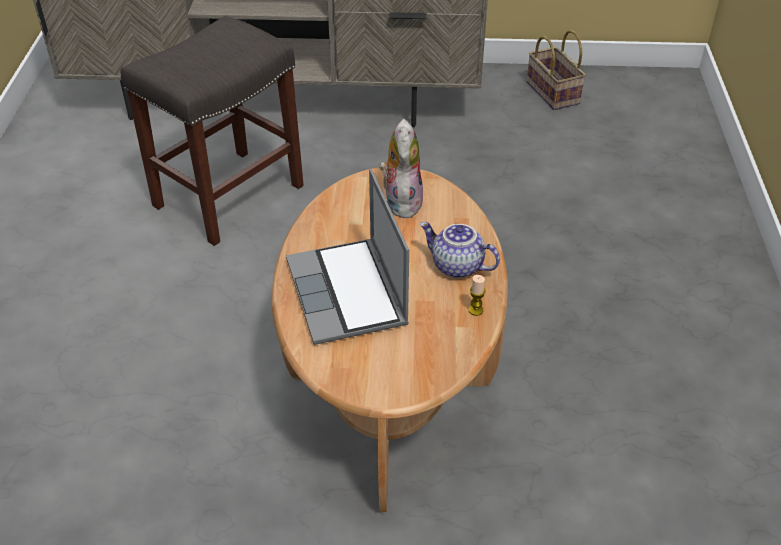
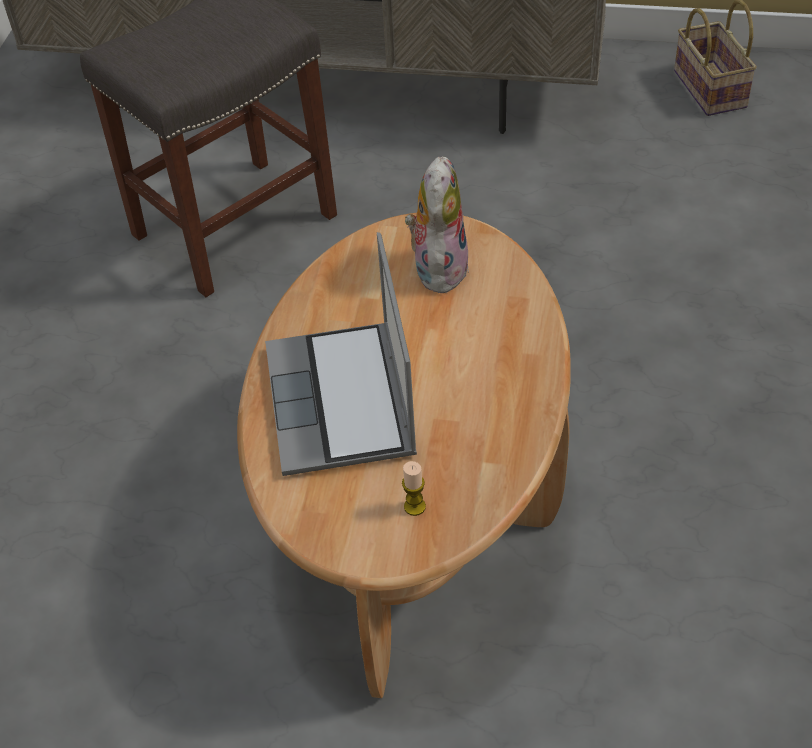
camera: 10 degrees right, 5 degrees up
(456, 267) = (498, 371): teapot -> none
(475, 310) = (514, 439): candle -> candle (414, 506)

